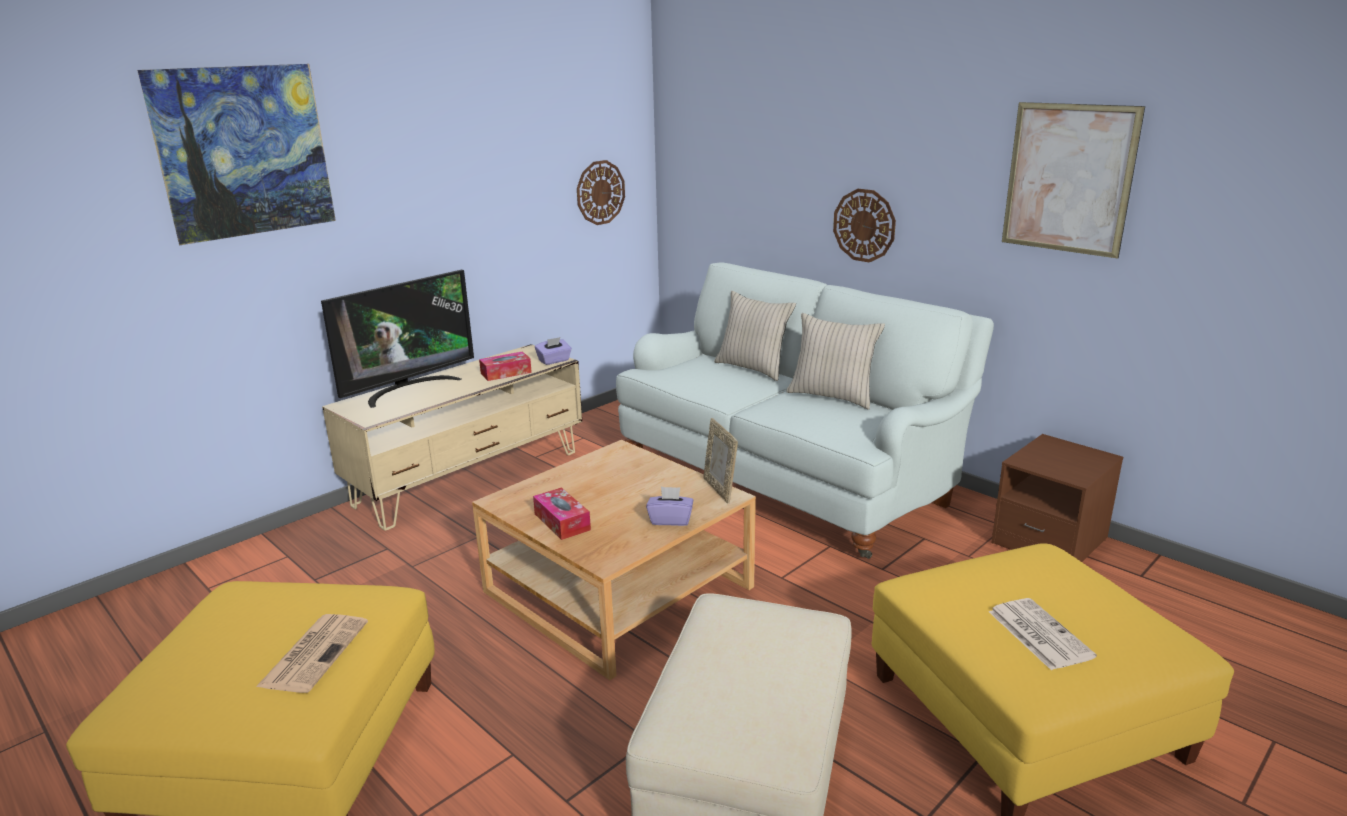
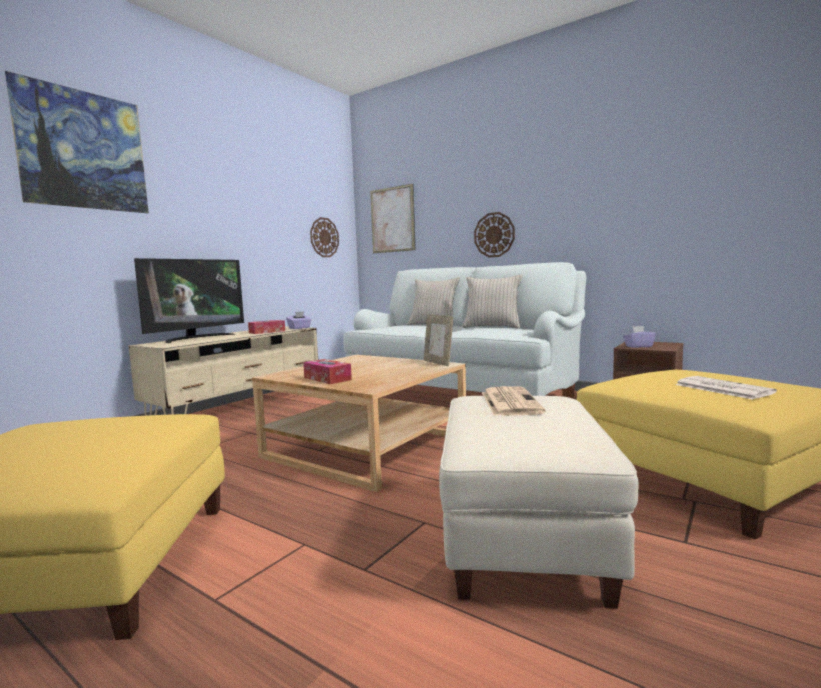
camera: 10 degrees left, 15 degrees down
(315, 652) = (113, 441): newspaper -> newspaper (509, 402)
(670, 520) = (410, 373): purple tissue box -> purple tissue box (638, 346)
(1068, 179) = (622, 177): picture -> picture (392, 219)

